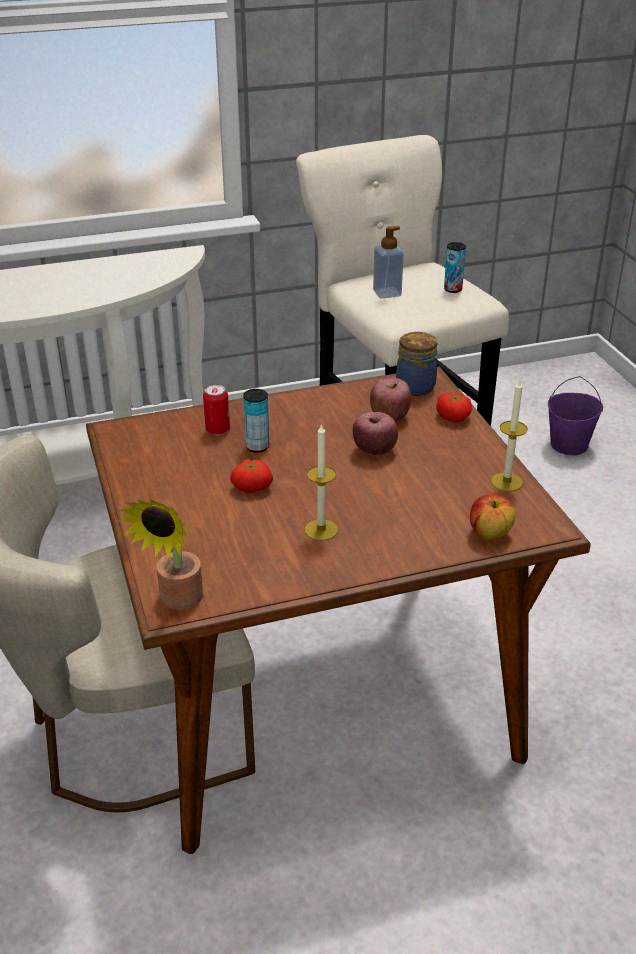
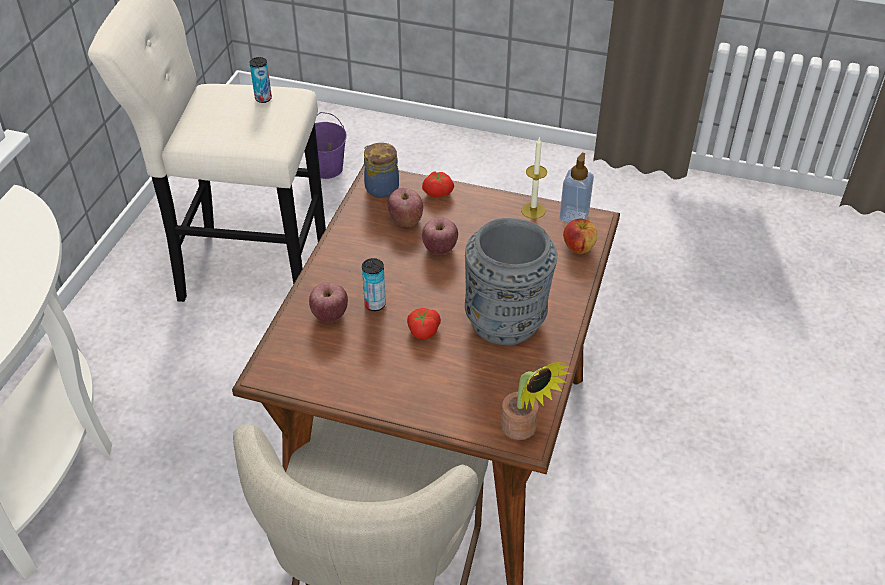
camera: 55 degrees left, 10 degrees up
(217, 430) = (330, 315): can -> apple
(321, 530) = (507, 321): candle -> grey vase
(387, 293) = (226, 131): soap dispenser -> soap dispenser (574, 216)

